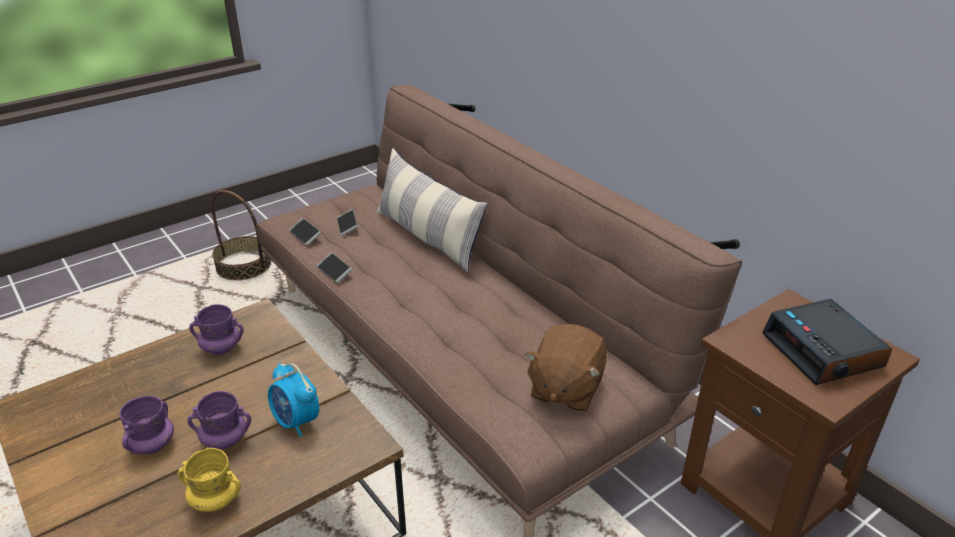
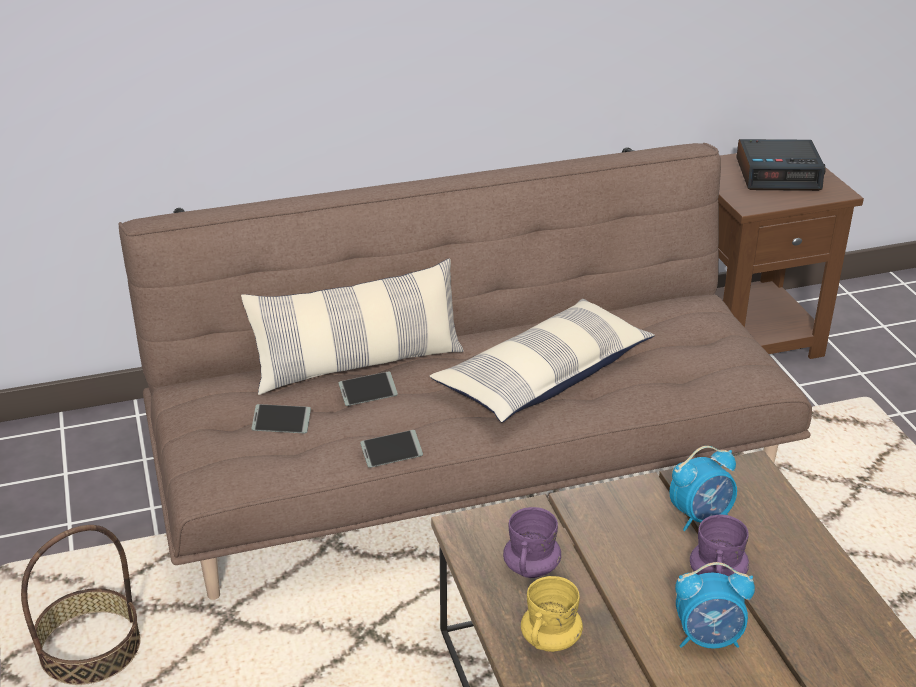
camera: 70 degrees left, 0 degrees up
(152, 445) = (708, 638): purple mug -> alarm clock
(215, 501) = (813, 589): yellow mug -> yellow mug (550, 640)
(305, 235) = (275, 467): phone -> phone (368, 394)
(453, 313) = (544, 377): none -> pillow
(565, 389) = (703, 338): brown plush toy -> none

